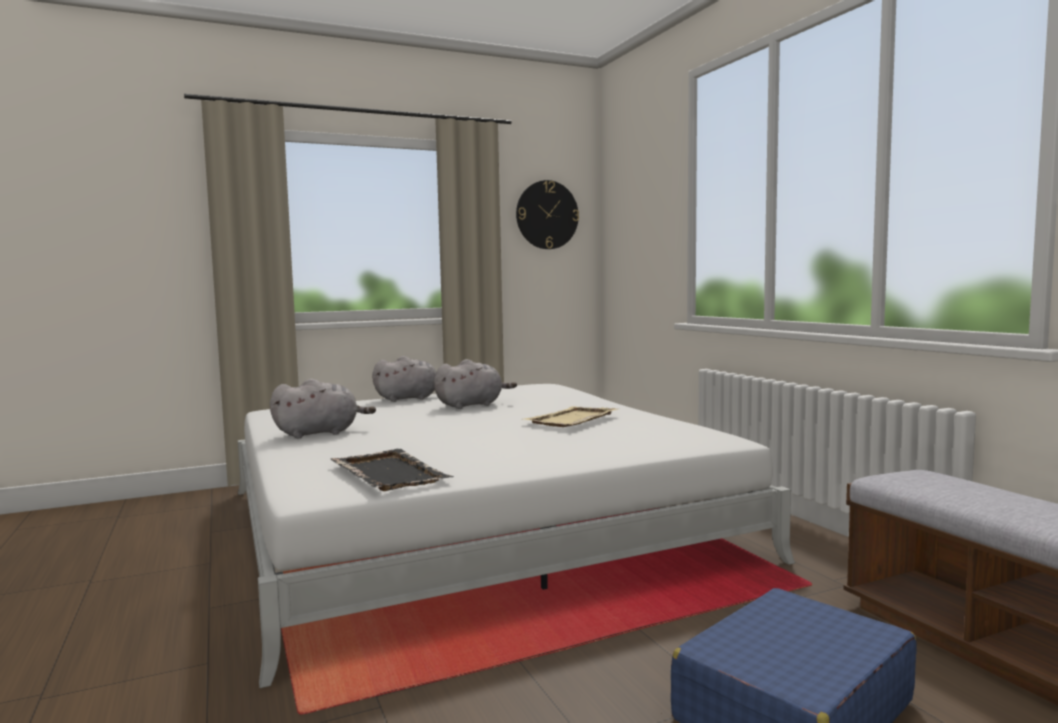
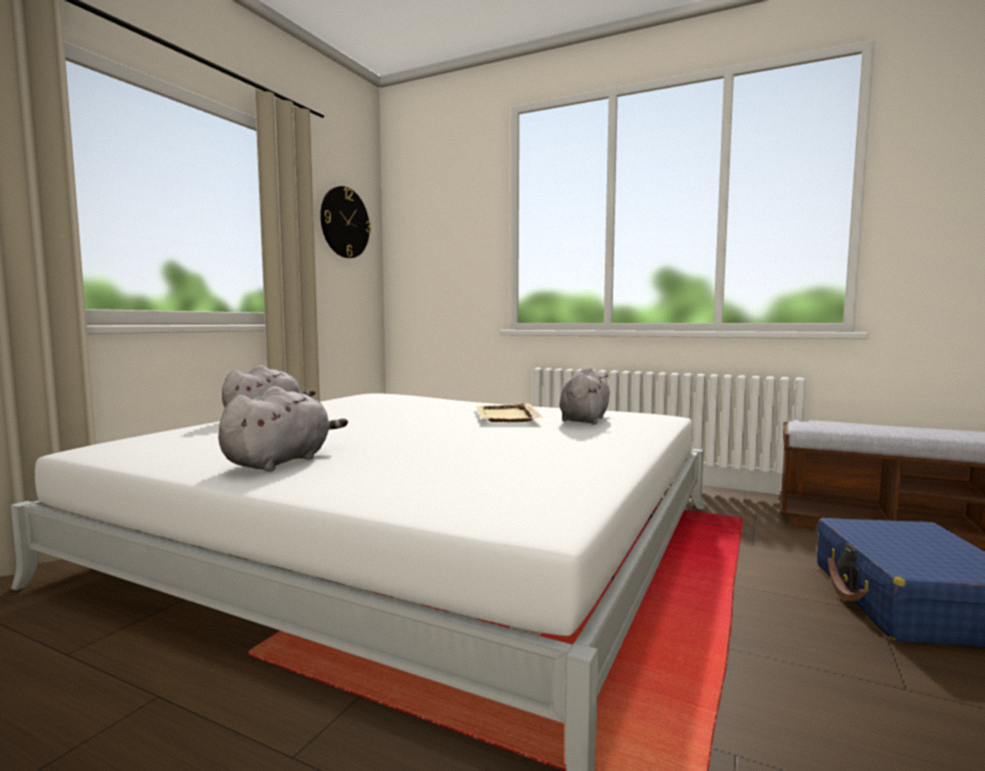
camera: 40 degrees left, 0 degrees up
(388, 473) = (529, 483): black tray -> none
(472, 405) = (369, 415): grey plush toy -> grey plush toy (584, 420)

